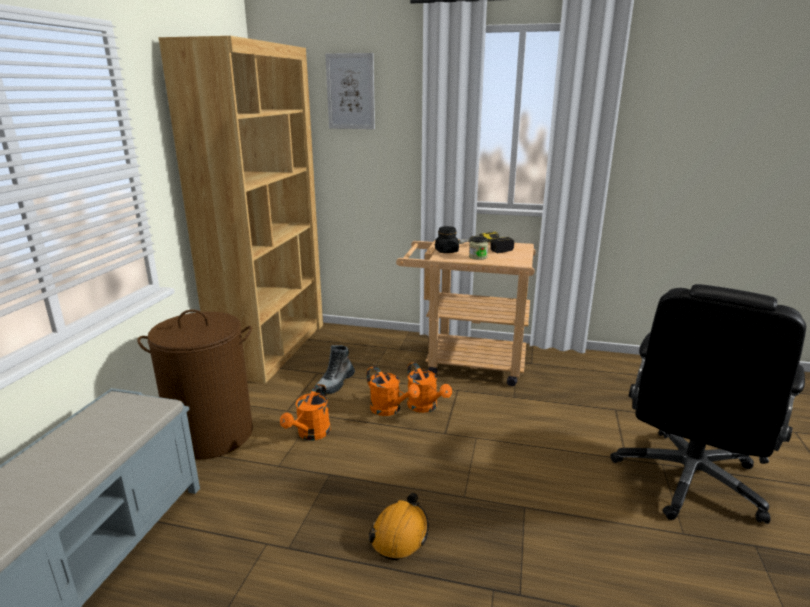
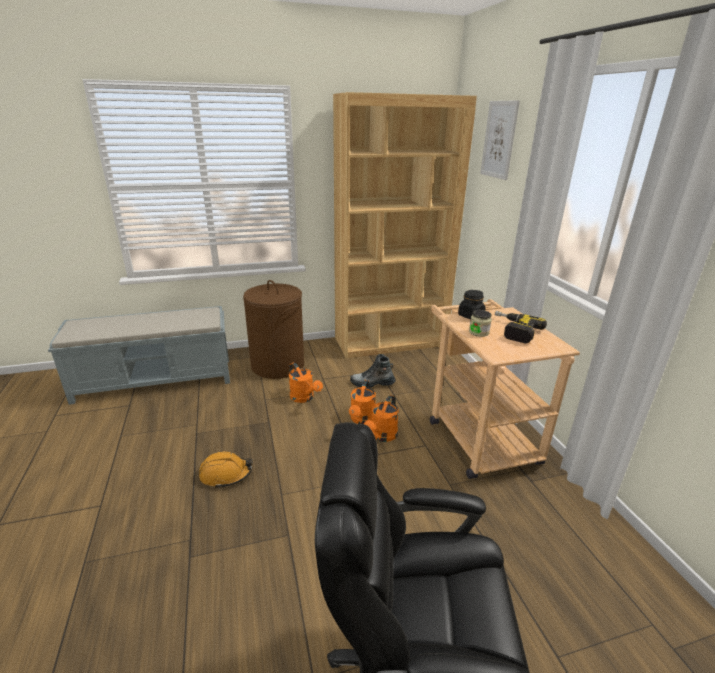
camera: 60 degrees right, 5 degrees up
(310, 434) = (304, 398): orange watering can -> orange watering can turned 120 degrees counterclockwise

